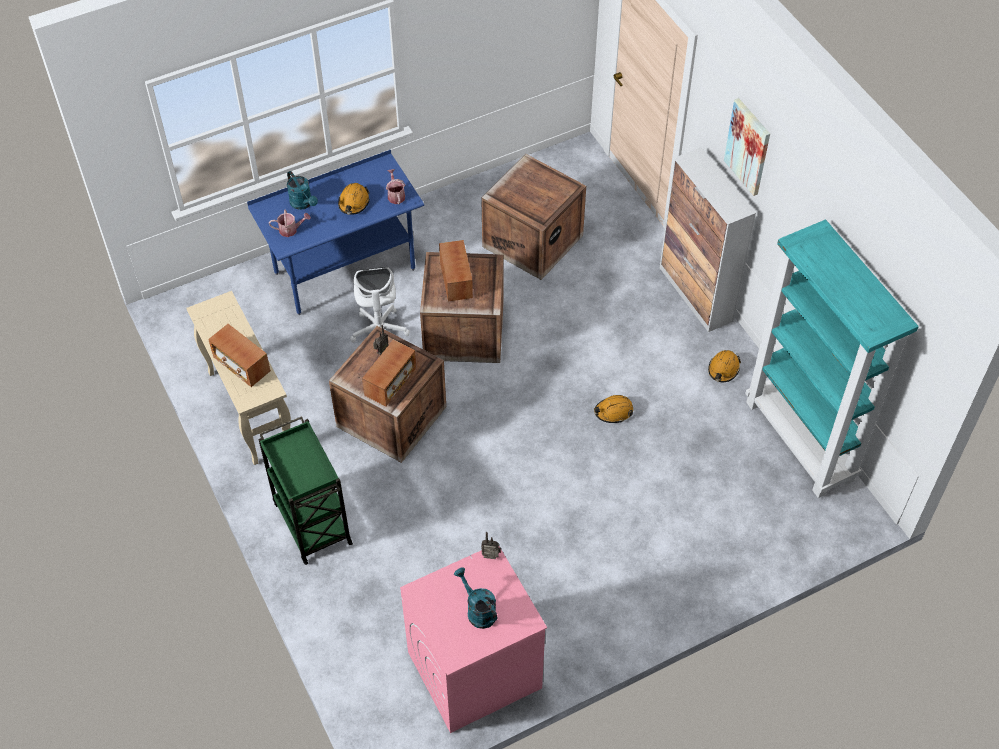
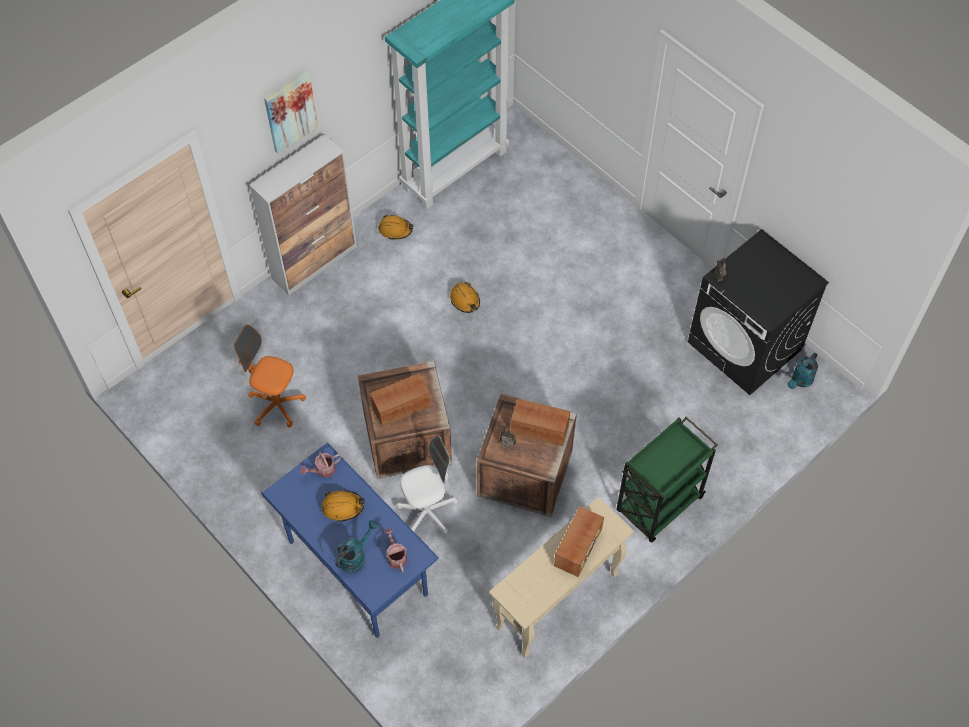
camera: 105 degrees left, 5 degrees up
(473, 670) = (745, 346): pink washing machine -> black washing machine
(478, 610) = (767, 275): turquoise watering can -> turquoise watering can (800, 381)
(534, 241) = (276, 405): crate -> orange office chair

